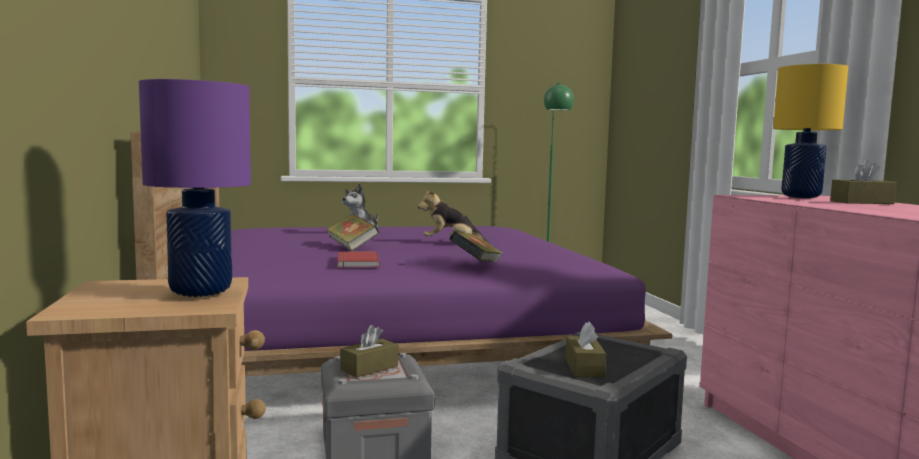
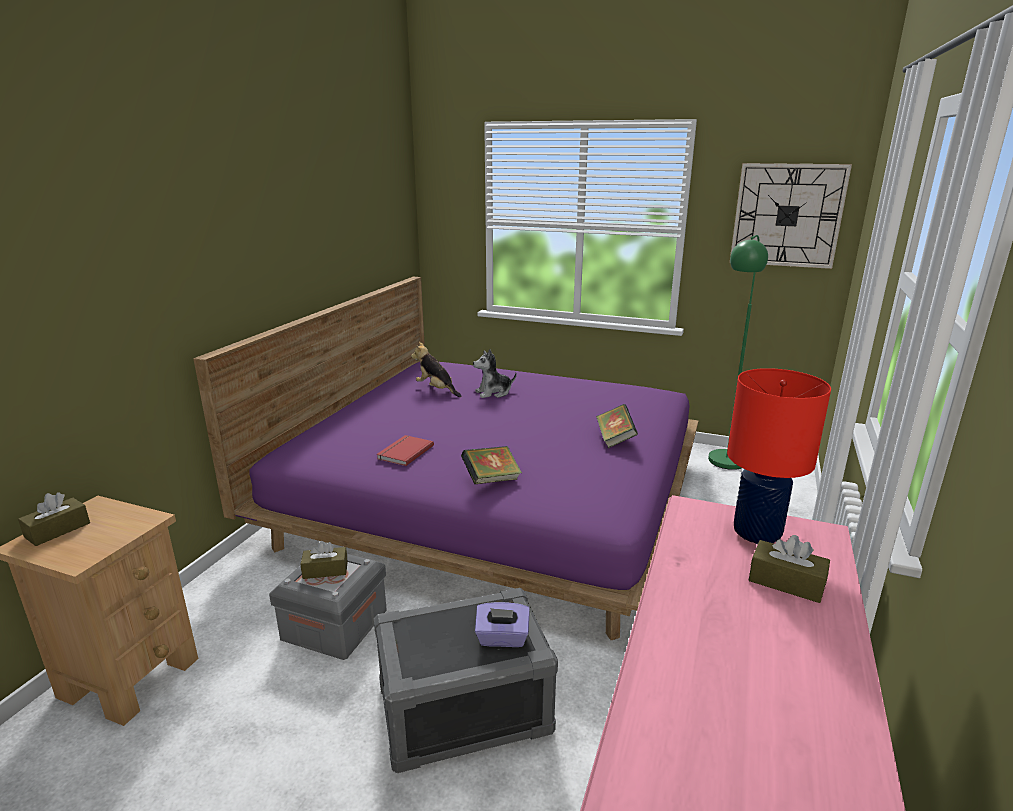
camera: 35 degrees right, 15 degrees up
(201, 294) = (107, 538): purple table lamp -> none
(352, 247) = (443, 421): book -> book (615, 439)
(451, 243) = (539, 429): plush toy -> plush toy (436, 390)
(560, 77) = (787, 215): none -> wall clock
(584, 367) = (429, 647): brown tissue box -> brown tissue box (57, 530)
(628, 352) = (502, 638): none -> purple tissue box
(800, 197) = (756, 535): yellow table lamp -> red table lamp

